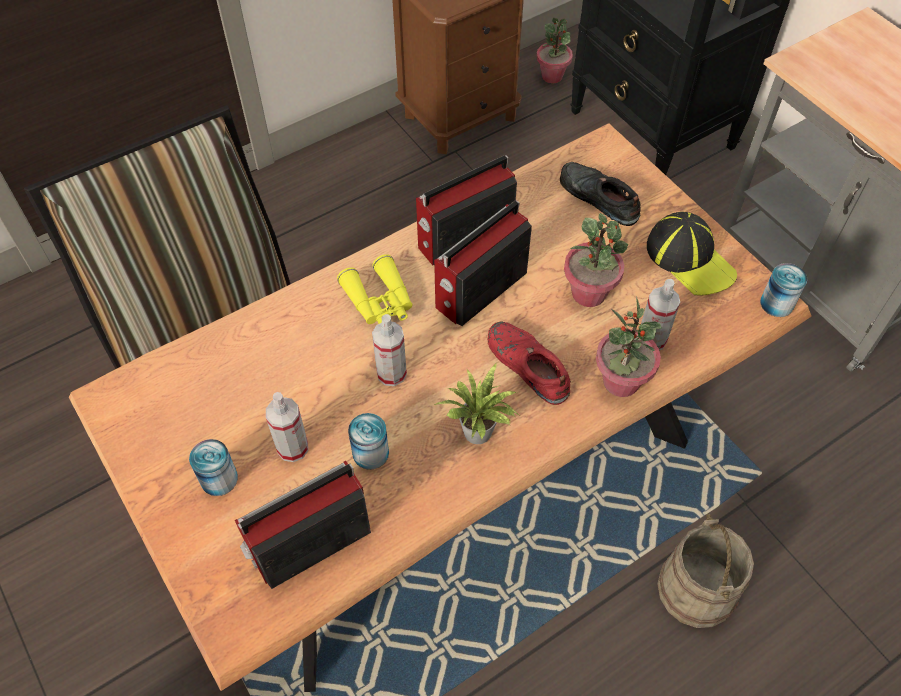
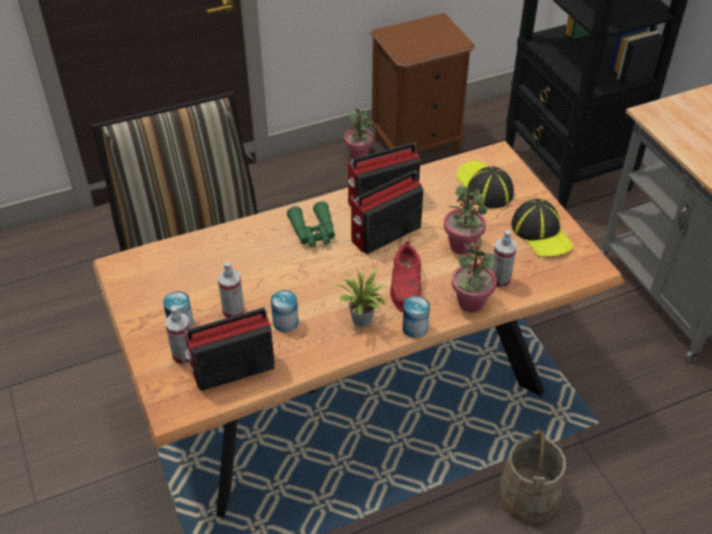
camera: 10 degrees right, 10 degrees down
(379, 301) = (313, 232): yellow binoculars -> green binoculars
(391, 373) = (311, 276): spray bottle -> spray bottle (184, 355)
(526, 365) = (406, 284): red shoe -> red shoe turned 150 degrees counterclockwise
(552, 76) = (495, 123): potted plant -> potted plant (359, 154)
(597, 197) = (484, 187): black shoe -> cap
(776, 303) = (597, 269): can -> can (415, 328)

